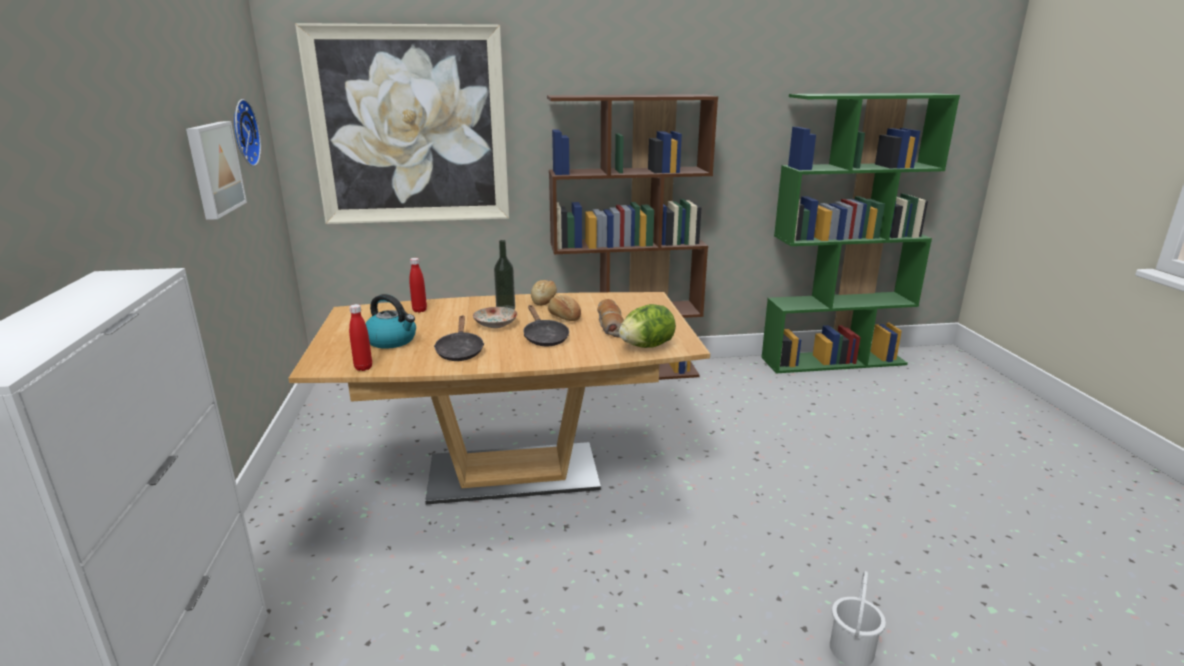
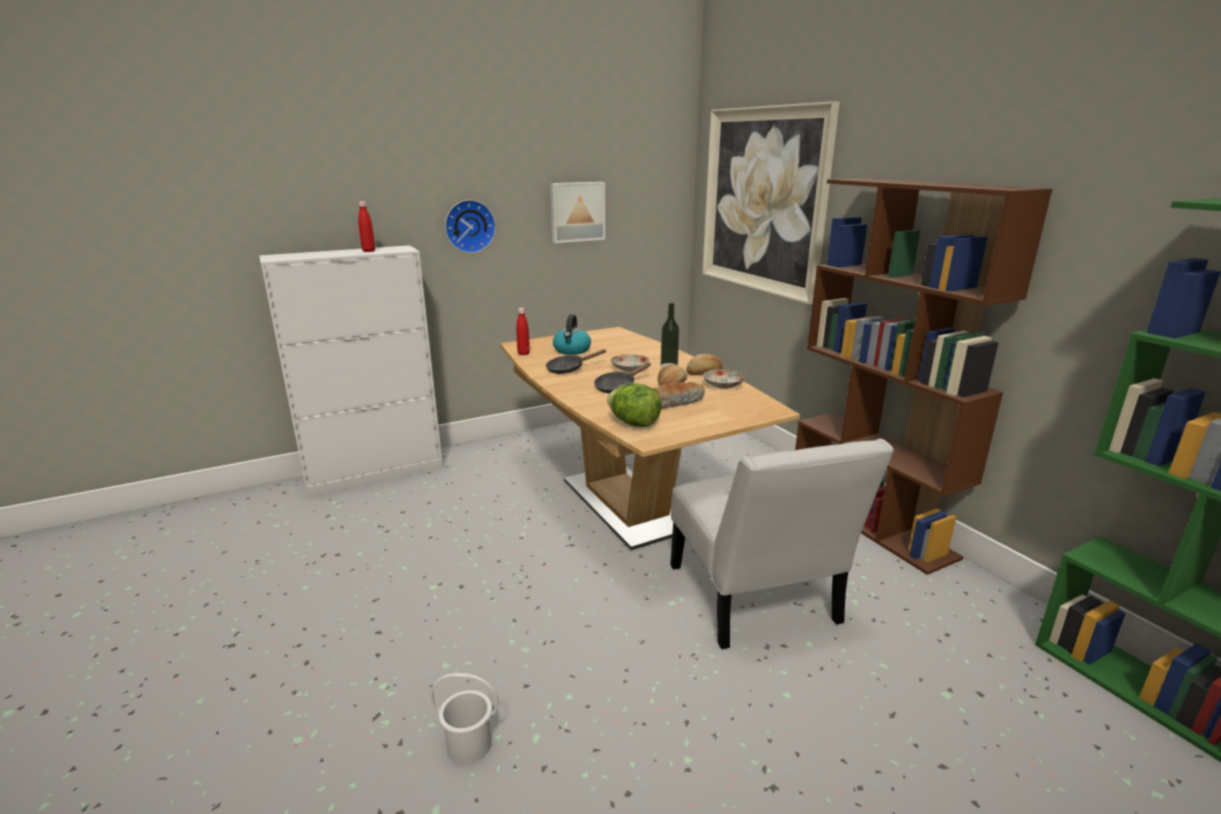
camera: 70 degrees right, 0 degrees up
(242, 133) = (634, 192): wall clock -> wall clock (469, 226)
(419, 310) = (635, 345): red bottle -> red bottle (369, 251)
(582, 300) = (723, 386): none -> plate
(702, 448) = (755, 600): none -> white chair

